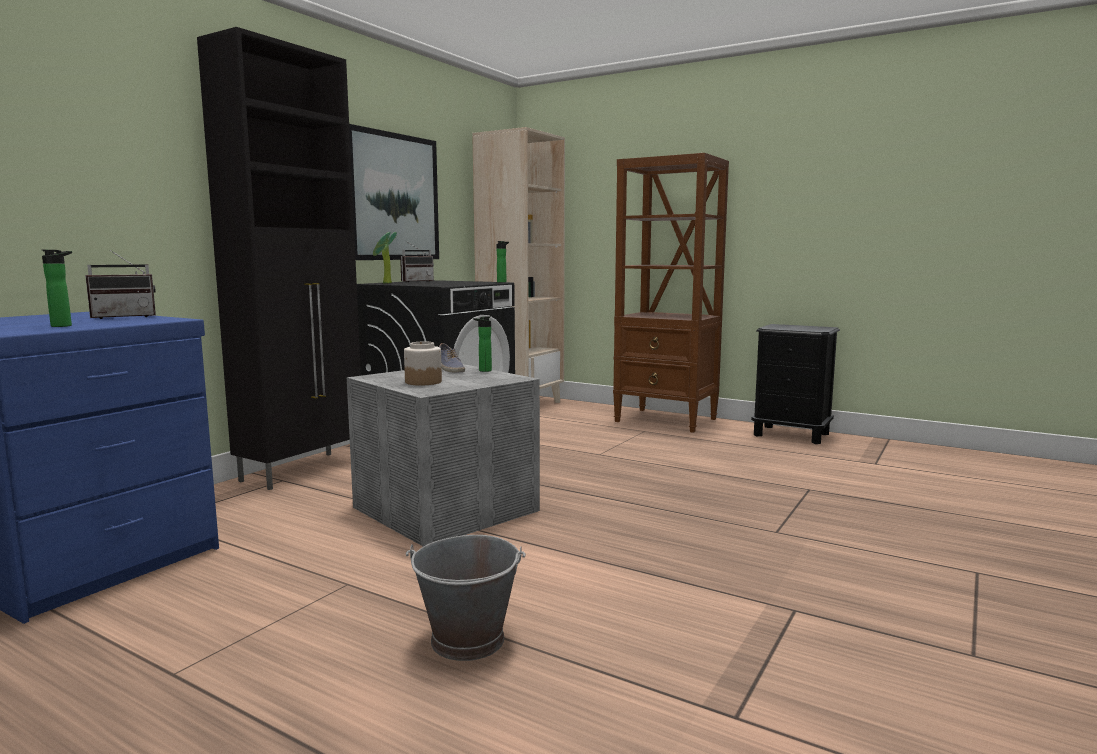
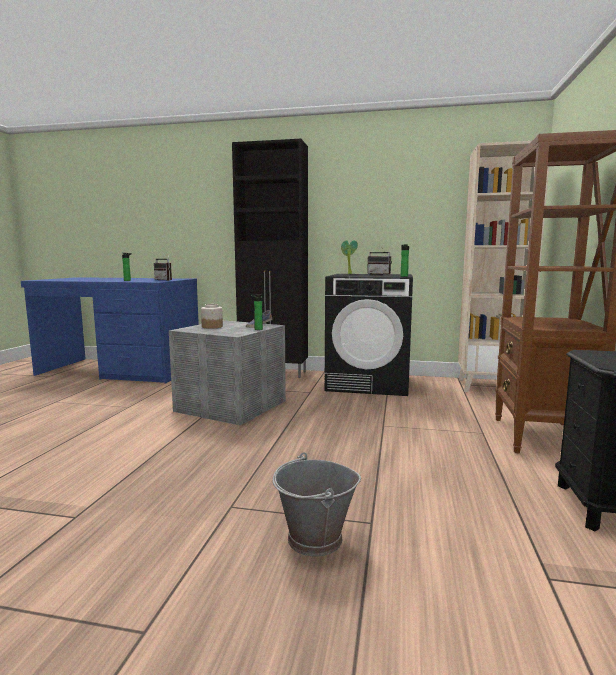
camera: 70 degrees right, 0 degrees up
(392, 197) = (378, 216): picture -> none
(469, 640) = (64, 436): grey bucket -> grey bucket (314, 539)

